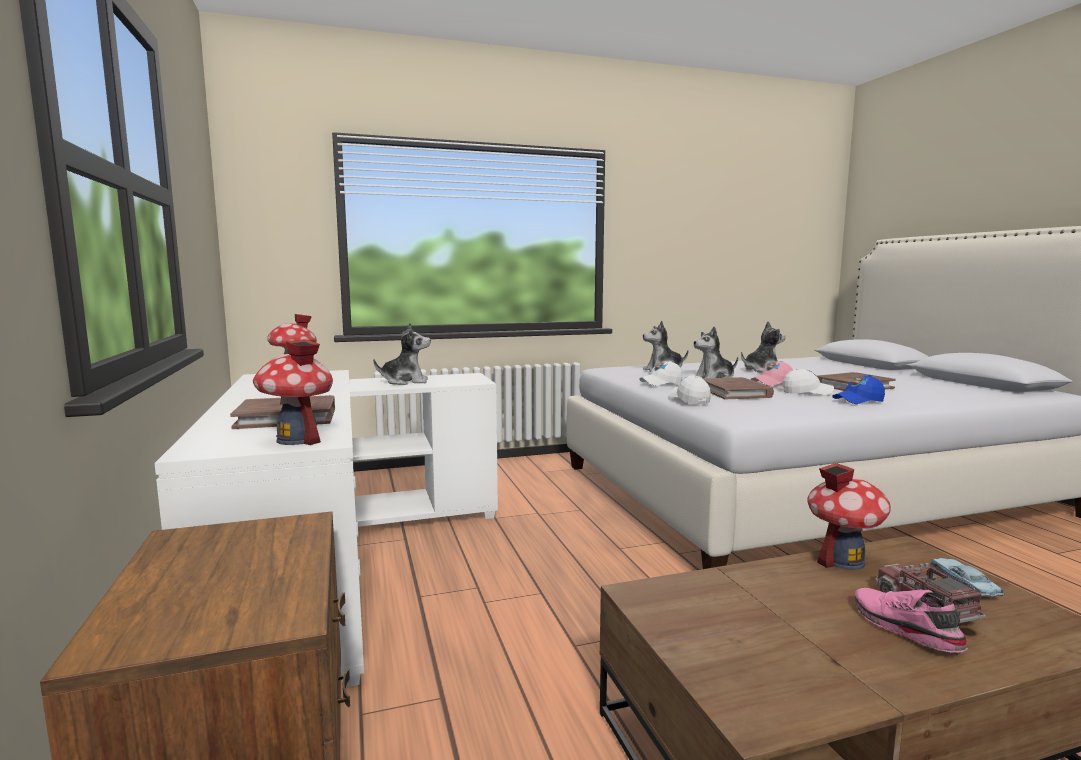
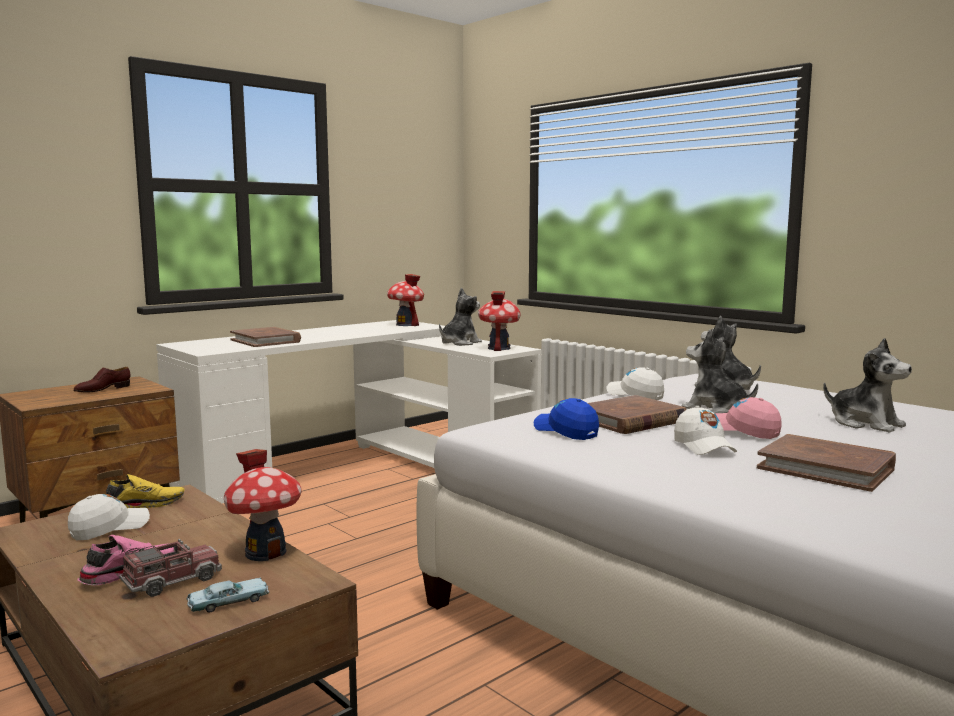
camera: 65 degrees right, 0 degrees up
(234, 559) = (102, 389): none -> brown shoe
(297, 439) = (210, 349): toy house -> toy house (499, 348)
(405, 382) = (459, 343): plush toy -> plush toy turned 105 degrees counterclockwise
(676, 617) = (143, 505): none -> yellow shoe
(689, 399) = (548, 408): white cap -> white cap (109, 528)
(858, 401) = (683, 469): blue cap -> blue cap (566, 431)

